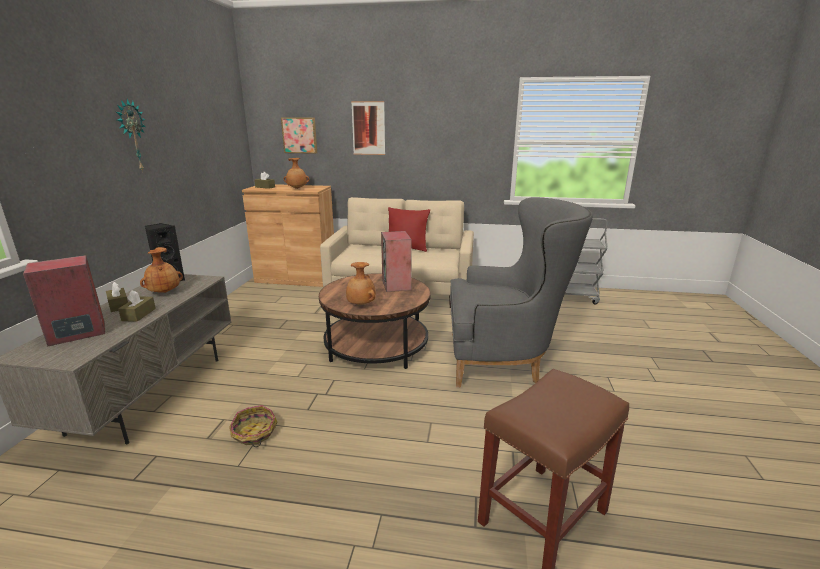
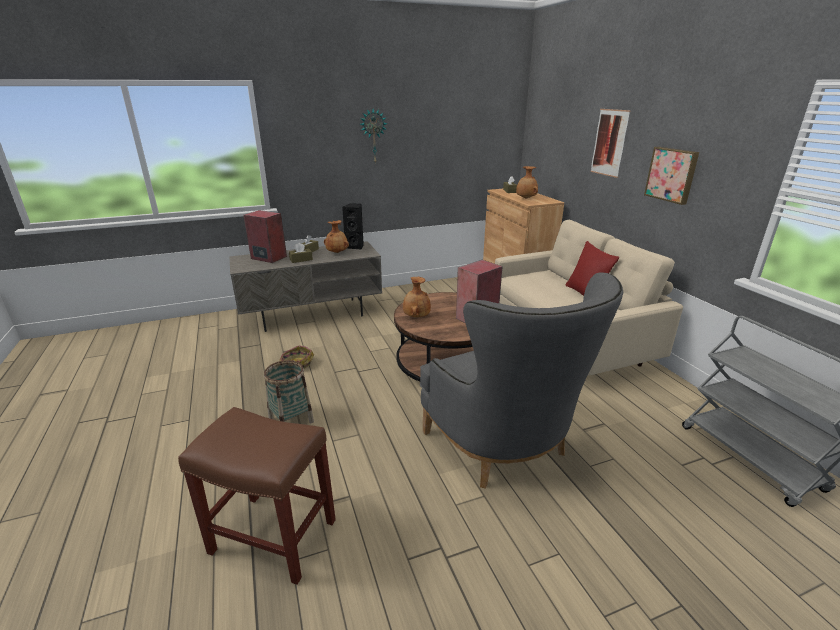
camera: 60 degrees right, 5 degrees up
(300, 135) = (555, 143): picture -> picture (672, 174)
(366, 464) = (291, 420): none -> basket

